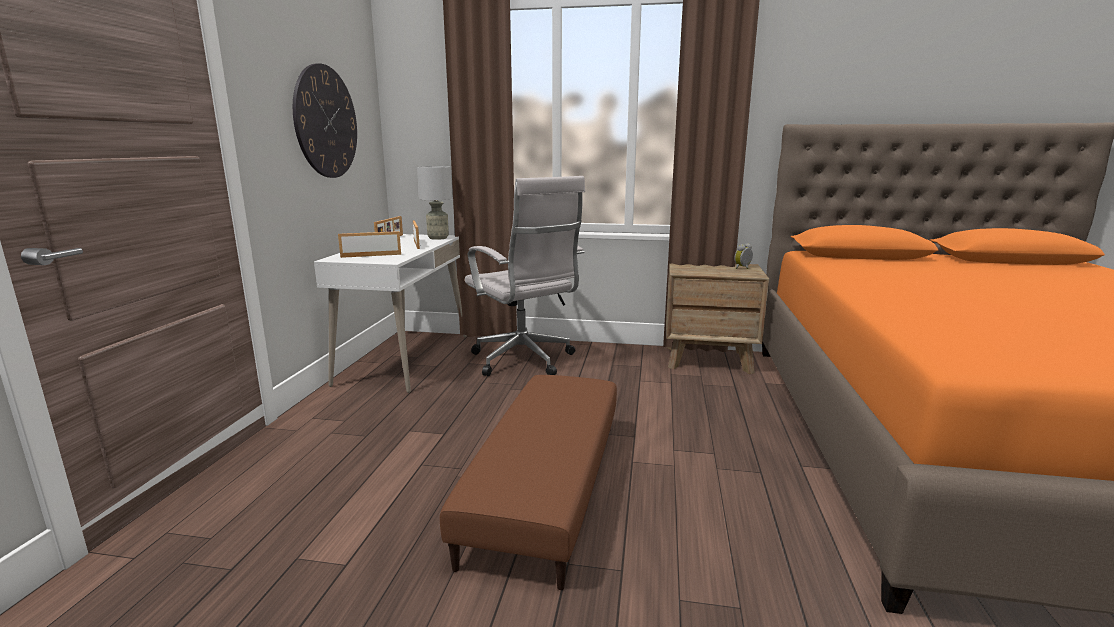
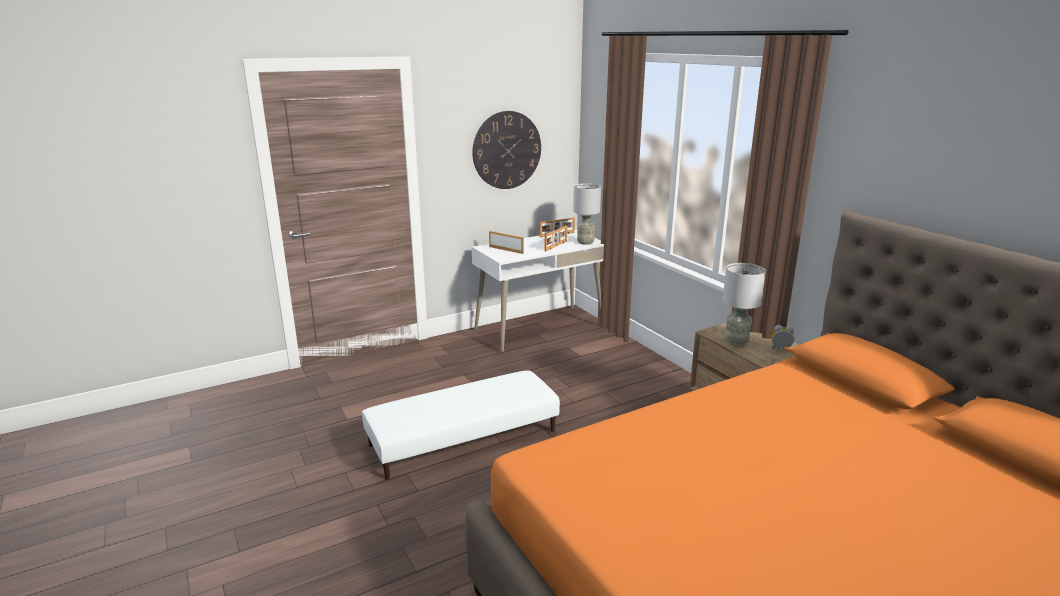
camera: 50 degrees right, 5 degrees up
(525, 361) = (602, 362): white office chair -> none
(546, 486) = (463, 438): brown ottoman -> white ottoman
(710, 272) = (736, 342): none -> grey table lamp

